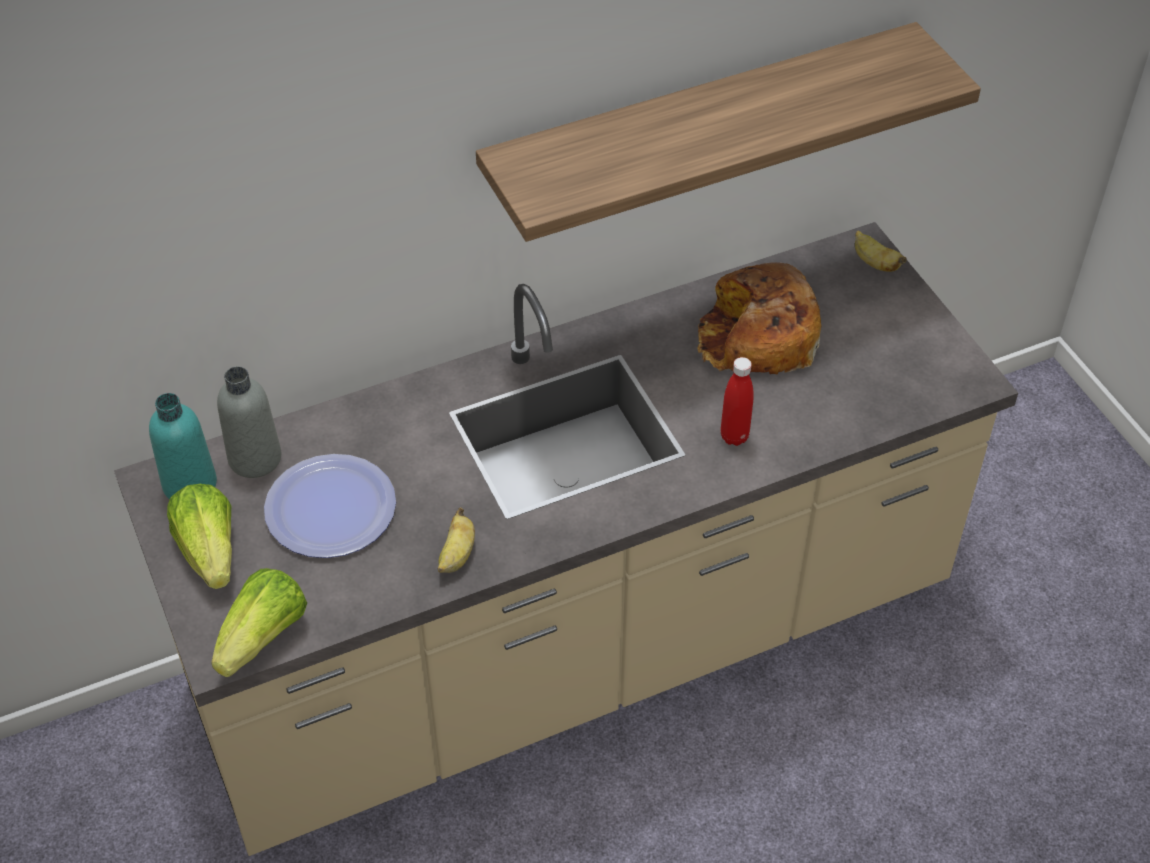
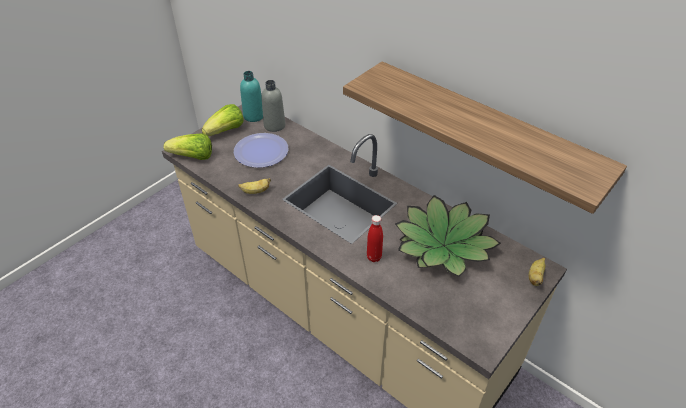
camera: 65 degrees right, 5 degrees down
(756, 337) = (444, 246): bread -> potted plant

